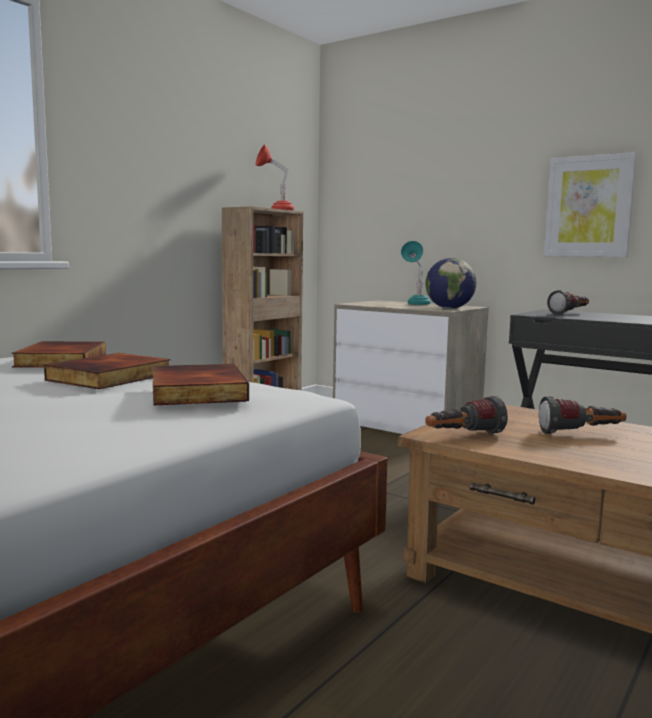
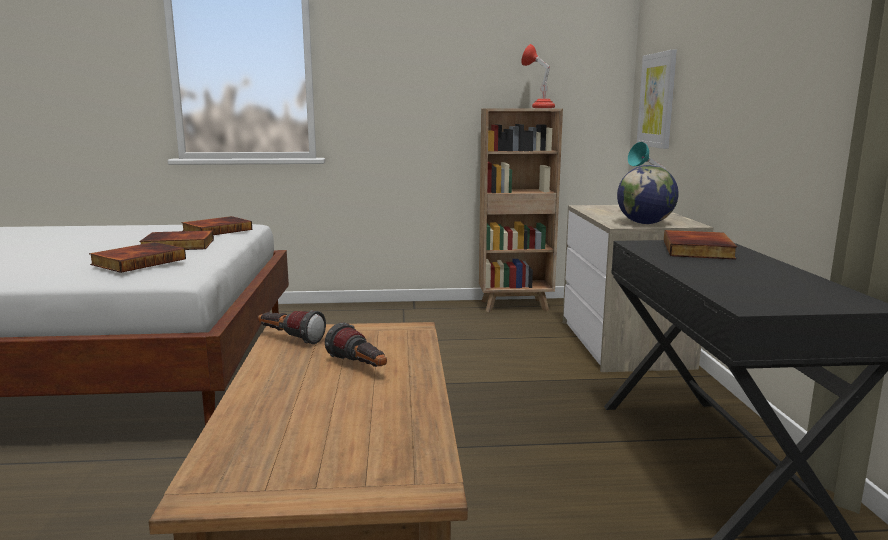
camera: 50 degrees right, 5 degrees up
(570, 313) = (699, 250): flashlight -> book
(588, 206) = (801, 102): picture -> picture (657, 100)

